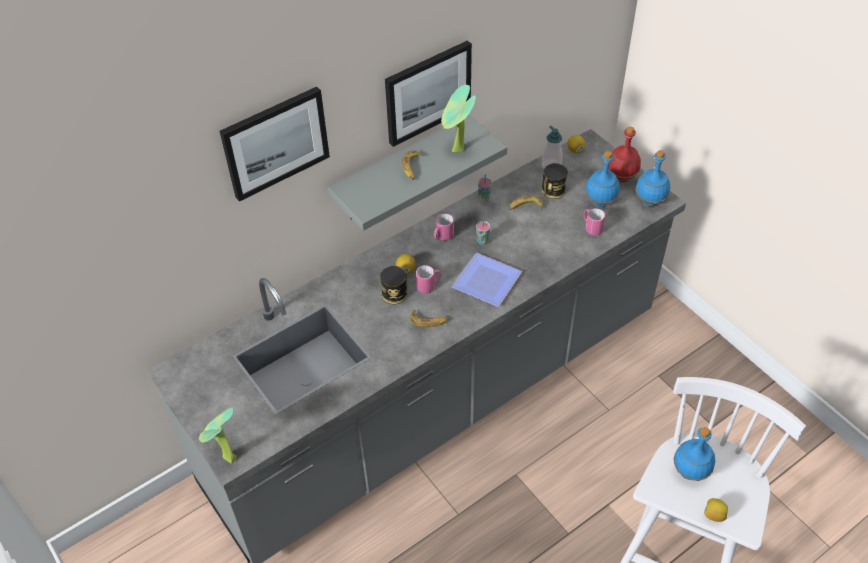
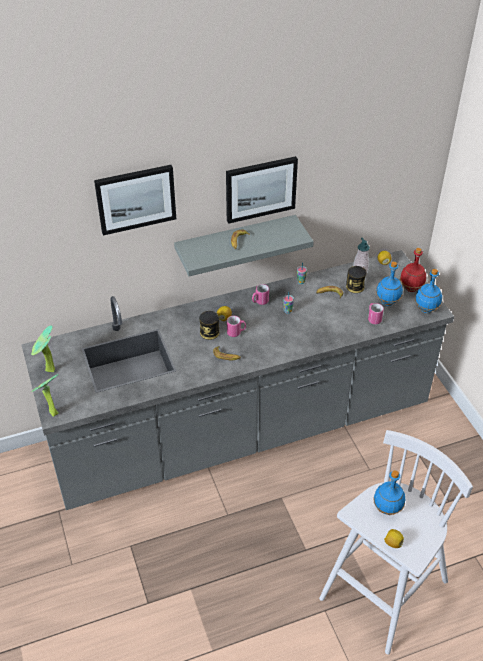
camera: 15 degrees right, 5 degrees down
(457, 152) = (275, 237): potted plant -> potted plant (49, 371)
(487, 283) = (279, 340): plate -> none

